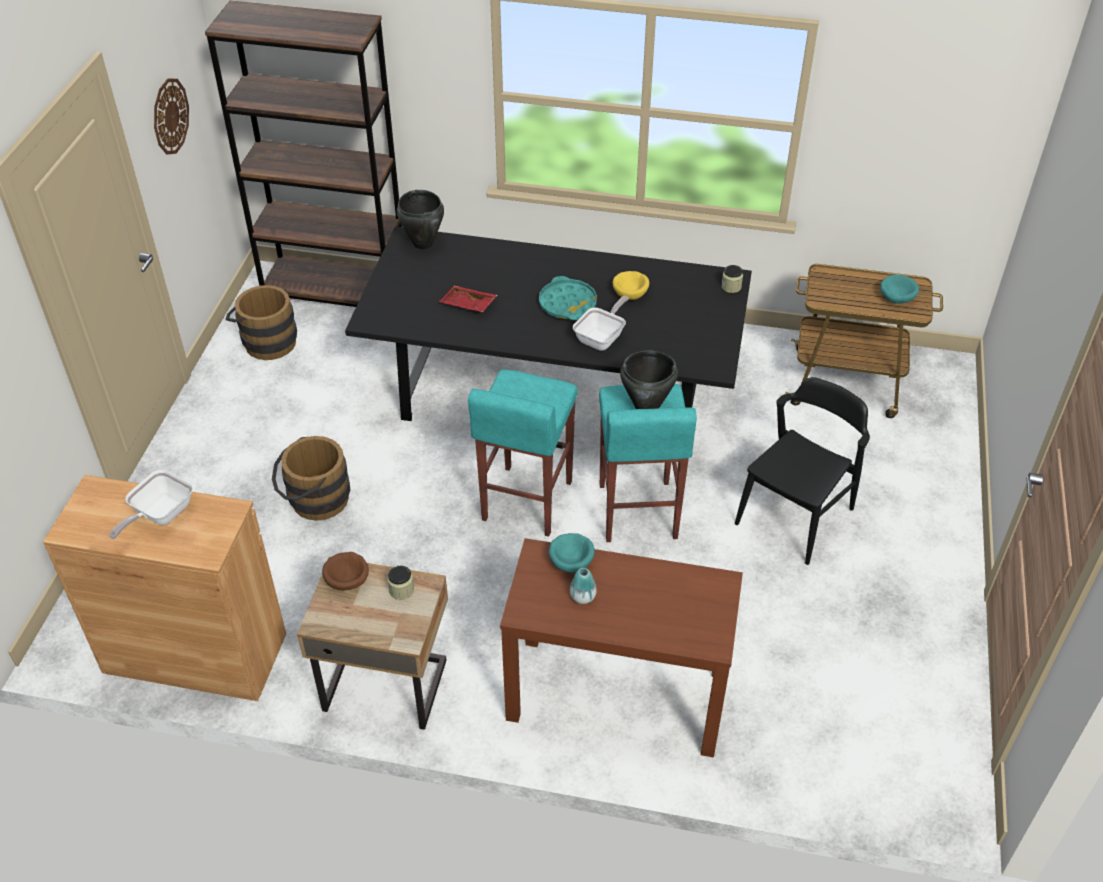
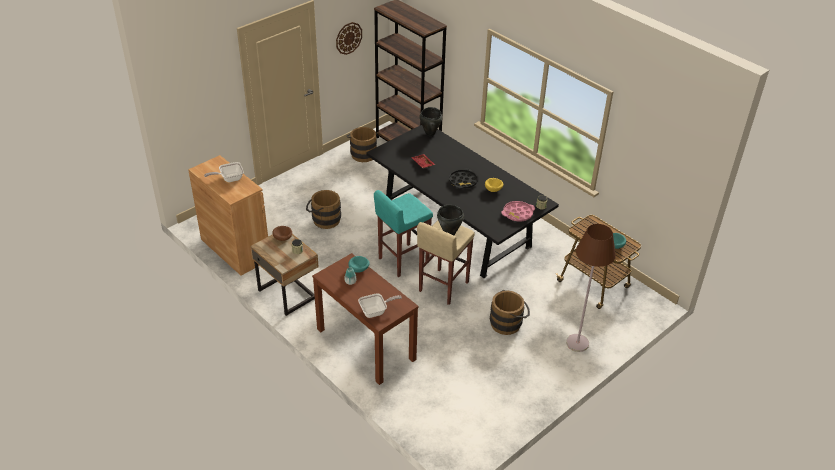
camera: 35 degrees right, 5 degrees down
(567, 304) = (463, 181): turquoise tray -> black tray
(602, 338) = (462, 200): frying pan -> frying pan (376, 311)
(636, 512) = (442, 286): turquoise stool -> beige stool
(711, 317) = (518, 213): none -> pink tray
(795, 516) = (508, 323): black chair -> brown bucket
(920, 491) = (577, 343): none -> brown floor lamp

